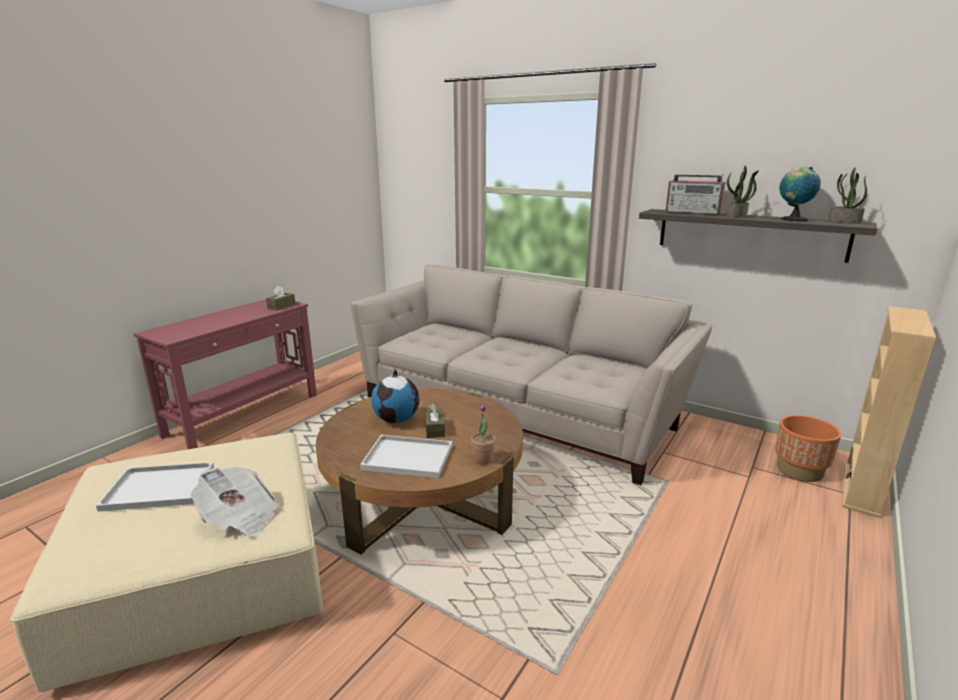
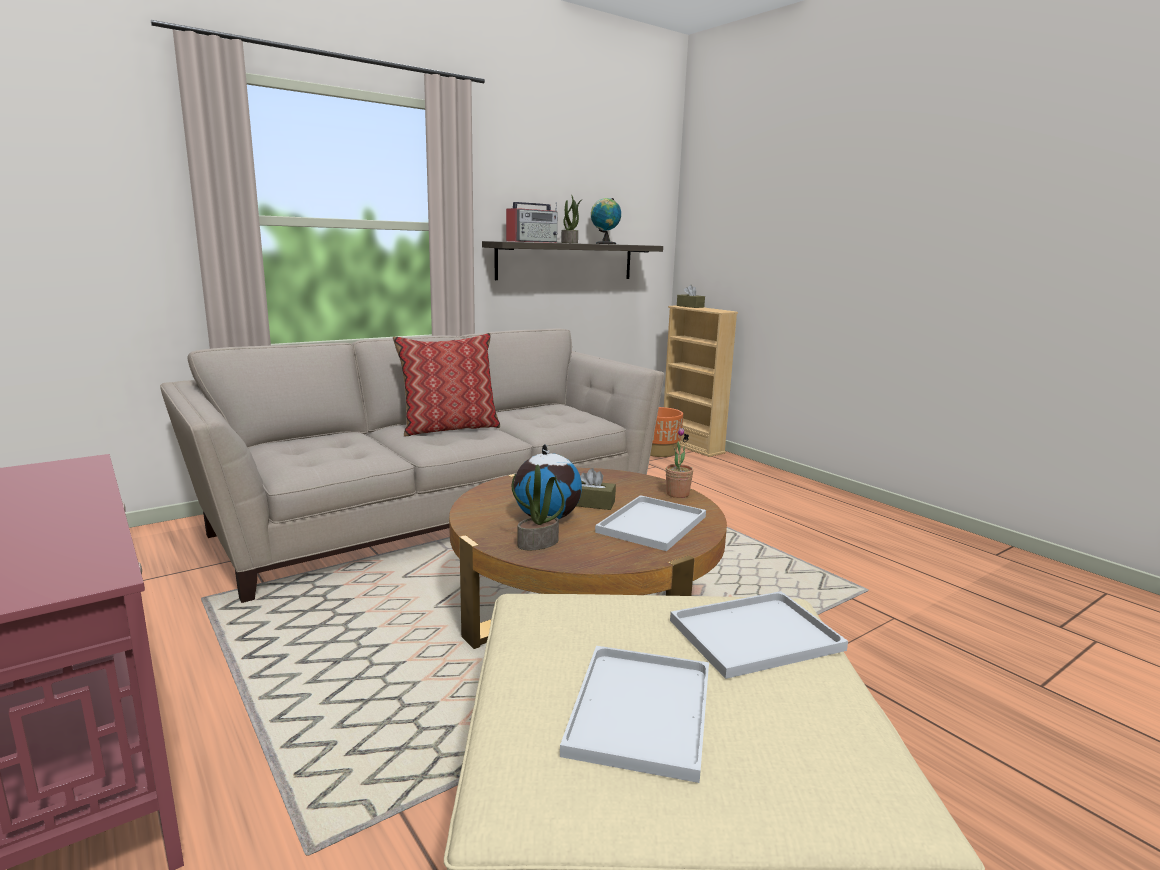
camera: 70 degrees left, 5 degrees down
(239, 518) = (757, 634): newspaper -> white tray
(281, 306) = (72, 471): brown tissue box -> brown tissue box (690, 306)
(517, 351) = (449, 428): none -> pillow
(844, 222) = (630, 244): potted plant -> potted plant (538, 543)

